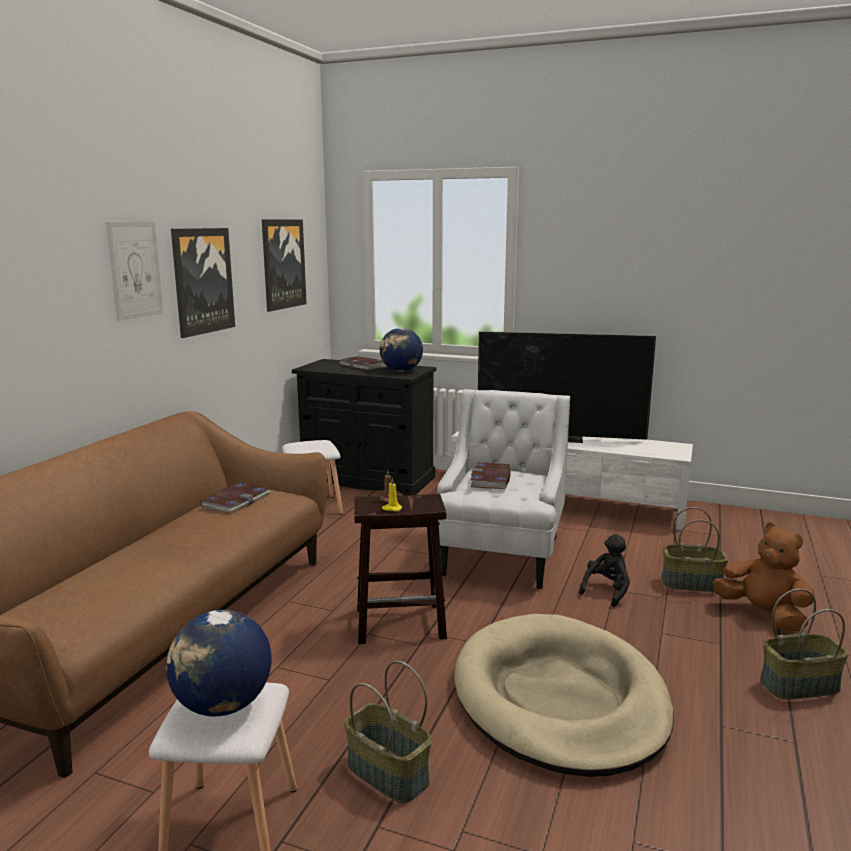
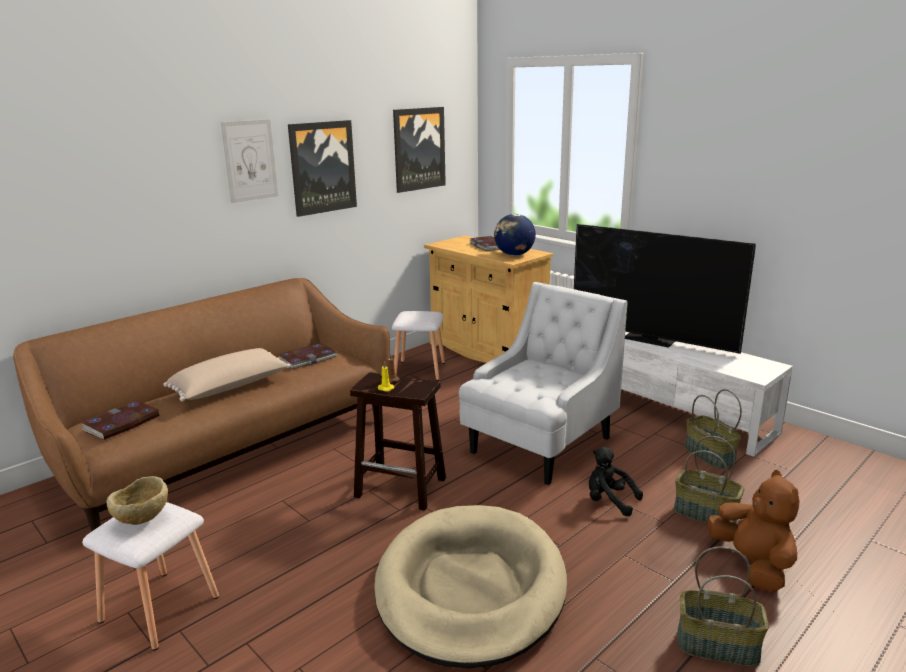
camera: 25 degrees right, 5 degrees up
(175, 544) = (231, 388): none -> beige pillow
(223, 705) = (142, 520): globe -> beige bowl
(367, 479) = (487, 351): black cabinet -> beige cabinet
(386, 774) = (285, 606): basket -> basket (708, 455)
(491, 479) = (527, 372): book -> book (122, 423)
(607, 591) = (609, 501): black plush toy -> black plush toy turned 120 degrees counterclockwise

